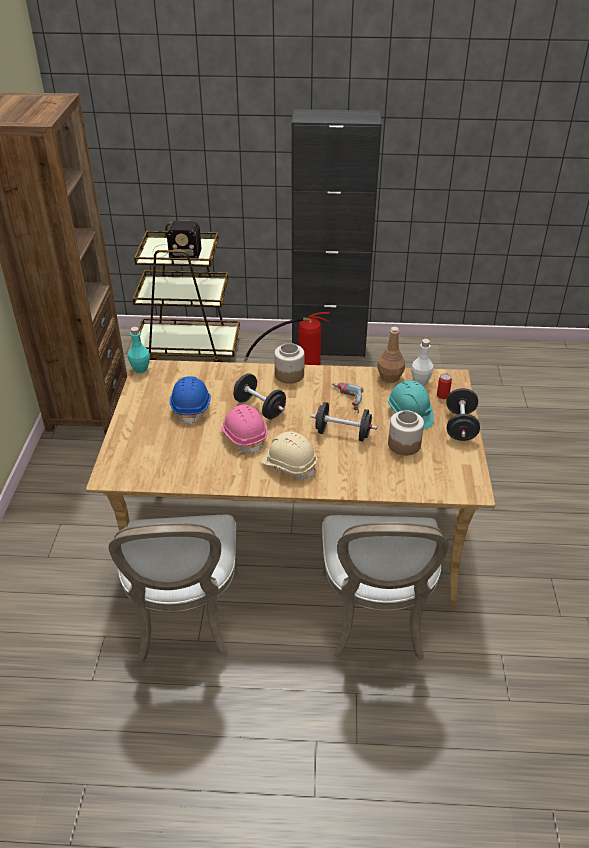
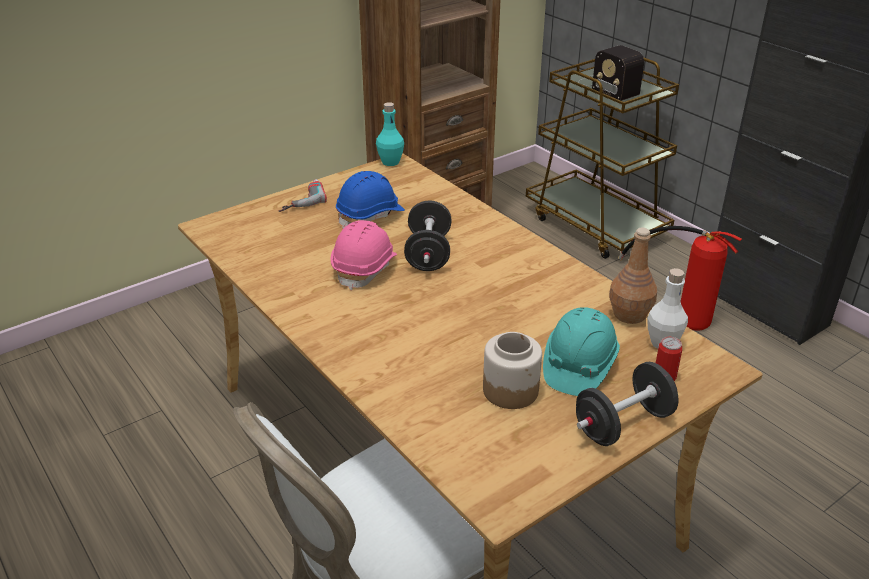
camera: 50 degrees right, 5 degrees down
(184, 619) = (229, 450): white chair -> none
(289, 375) = (515, 243): jar -> none
(289, 465) = (355, 320): beige hard hat -> none
(342, 433) = (463, 331): black dumbbell -> none
(345, 400) = (530, 302): power drill -> power drill (300, 199)

